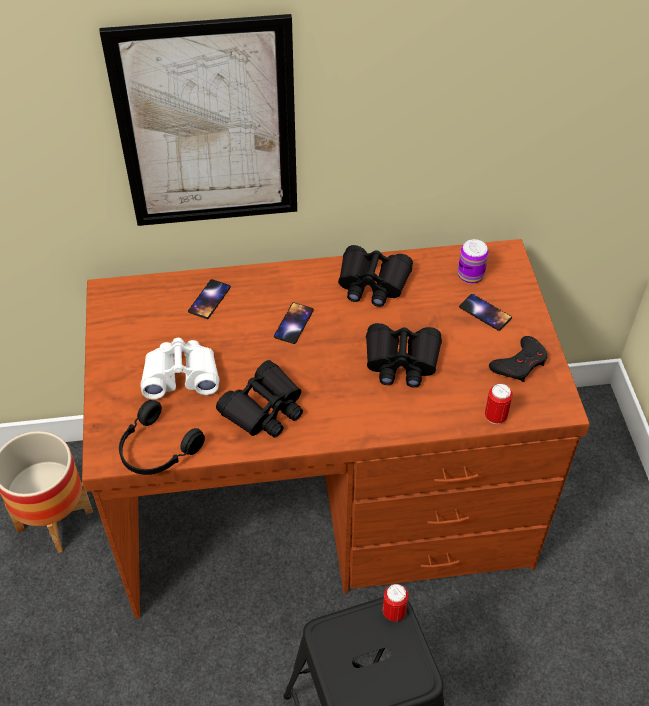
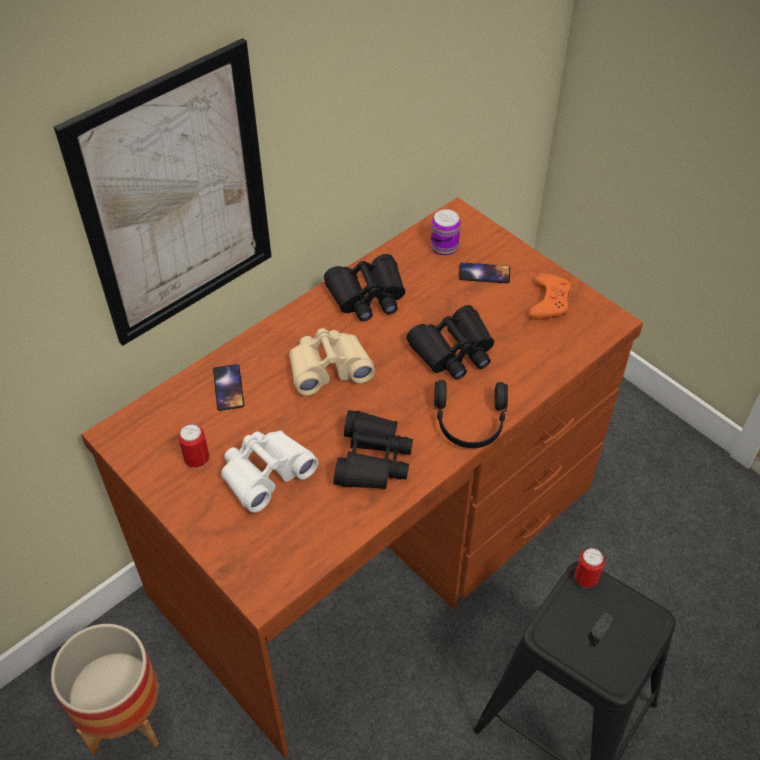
camera: 35 degrees left, 0 degrees up
(156, 450) = (305, 556): black headphones -> black headphones (470, 423)
(293, 323) = (329, 368): phone -> beige binoculars
(495, 417) = (569, 356): can -> can (197, 460)
(519, 363) = (549, 302): black game controller -> orange game controller

